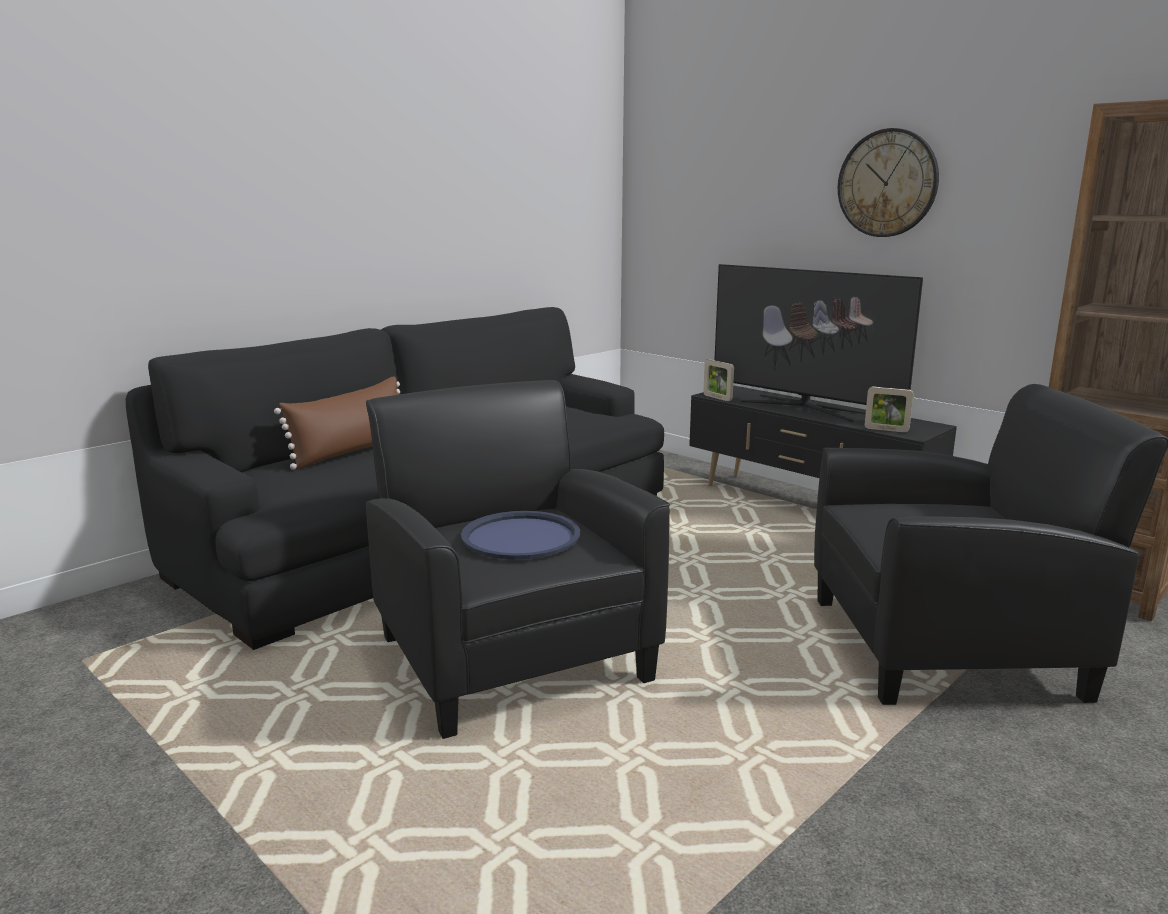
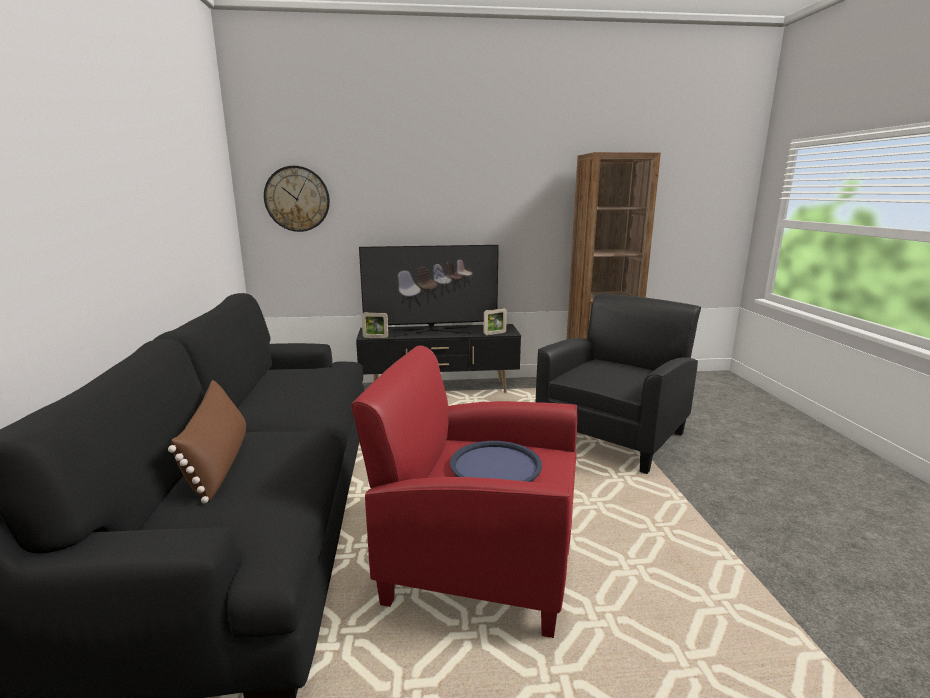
camera: 50 degrees left, 0 degrees up
(512, 656) = (479, 558): black armchair -> red armchair
(887, 183) = (455, 191): wall clock -> wall clock (297, 199)

